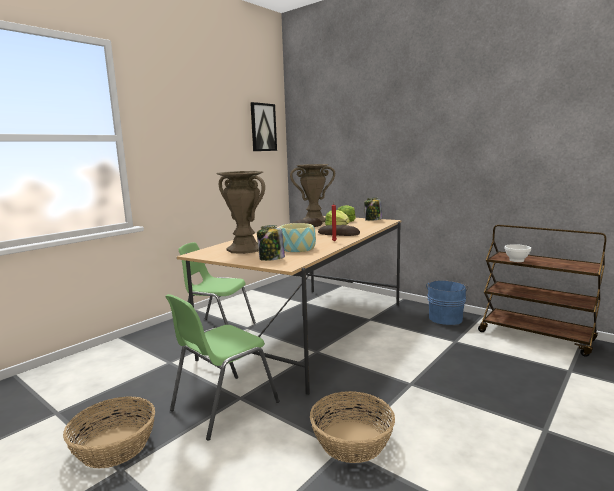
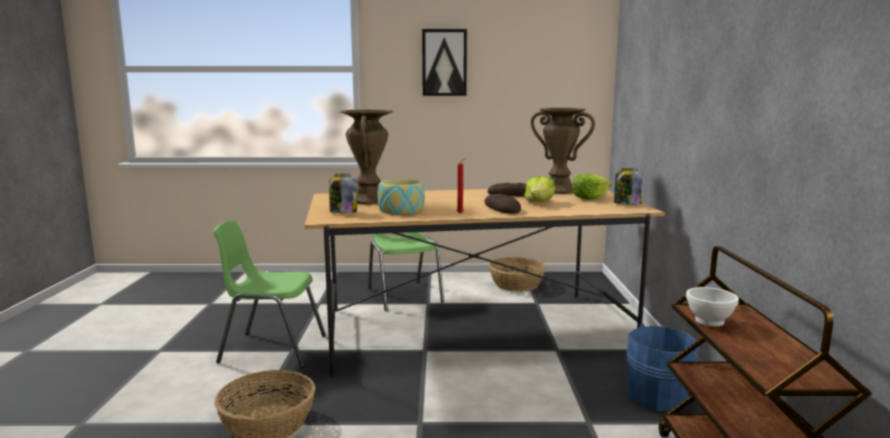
camera: 50 degrees right, 0 degrees up
(115, 446) = (185, 337): basket -> basket (516, 285)
(263, 127) = (567, 53): picture -> picture (444, 62)

